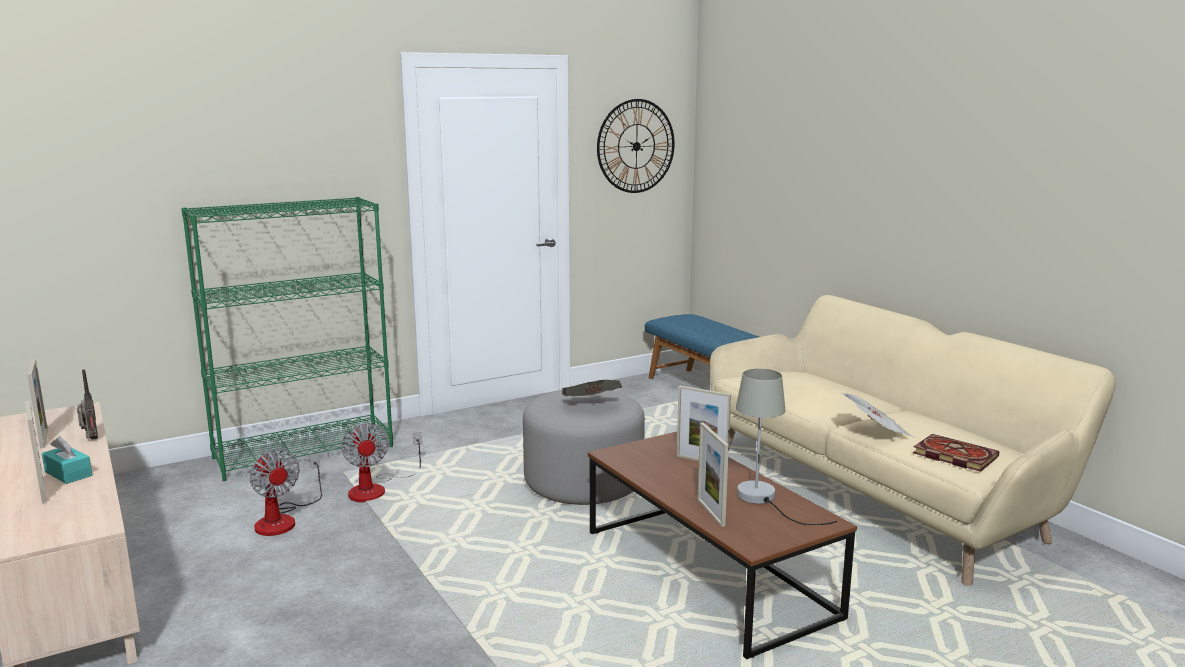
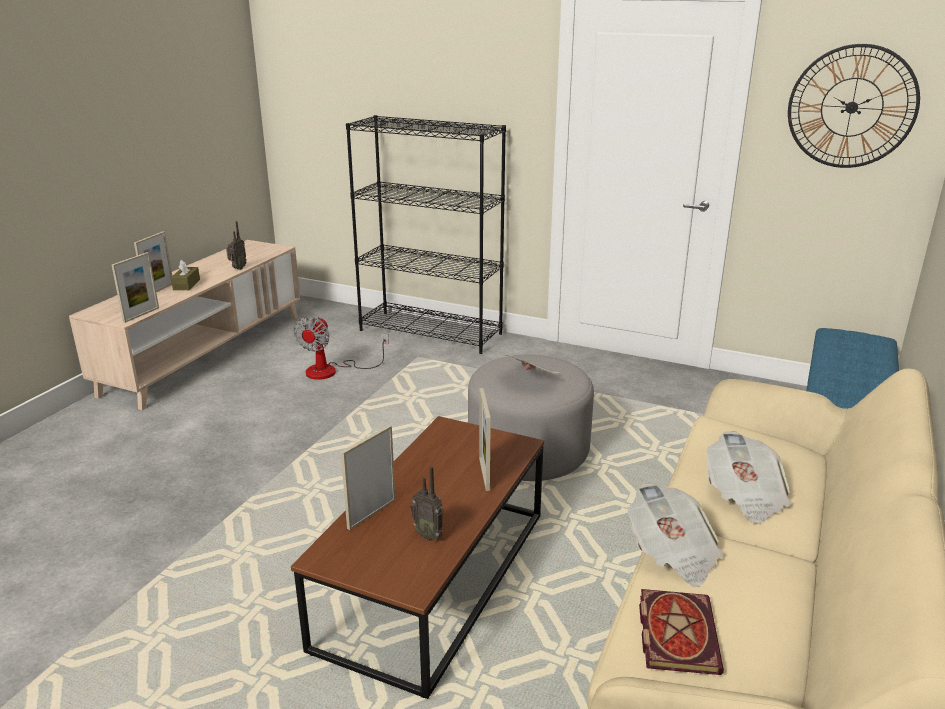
camera: 55 degrees right, 10 degrees up
(44, 438) = (228, 260): picture frame -> picture frame (141, 315)
(68, 473) = (186, 284): turquoise tissue box -> brown tissue box
(305, 452) = (431, 332): green bookcase -> black bookcase
(376, 489) = (409, 378): fan -> none
(764, 500) = (429, 535): grey table lamp -> radio
(833, 399) = (744, 496): none -> newspaper

